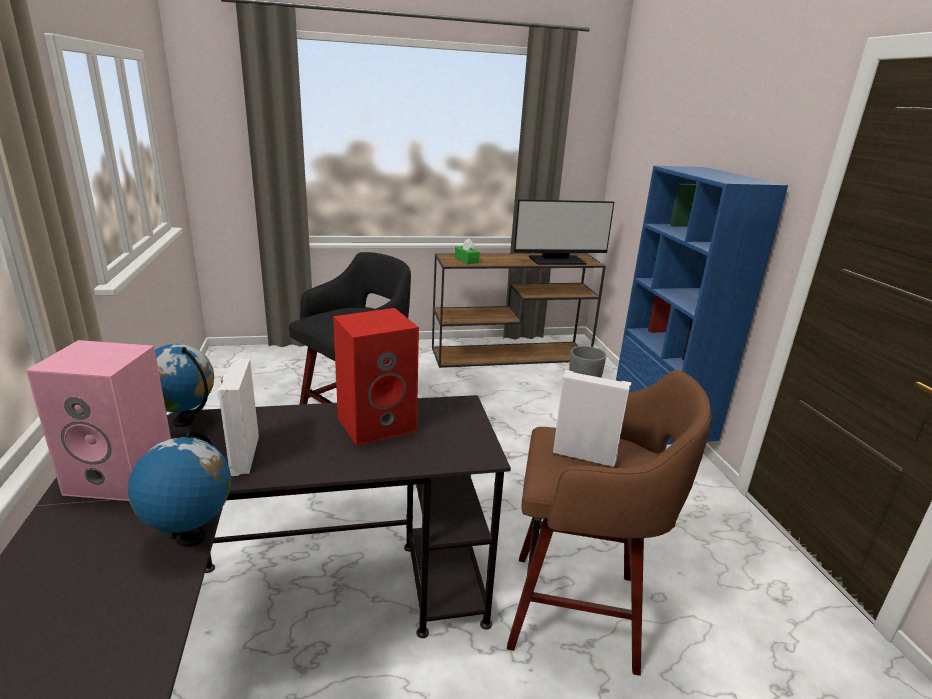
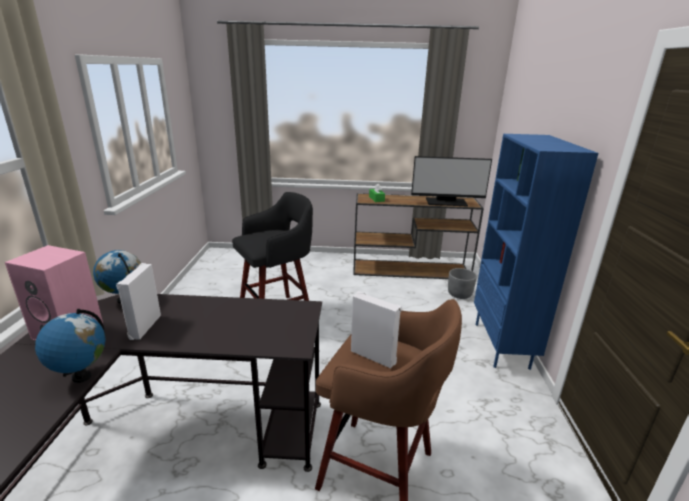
camera: 15 degrees right, 0 degrees up
(378, 423) = (240, 314): red speaker -> none

